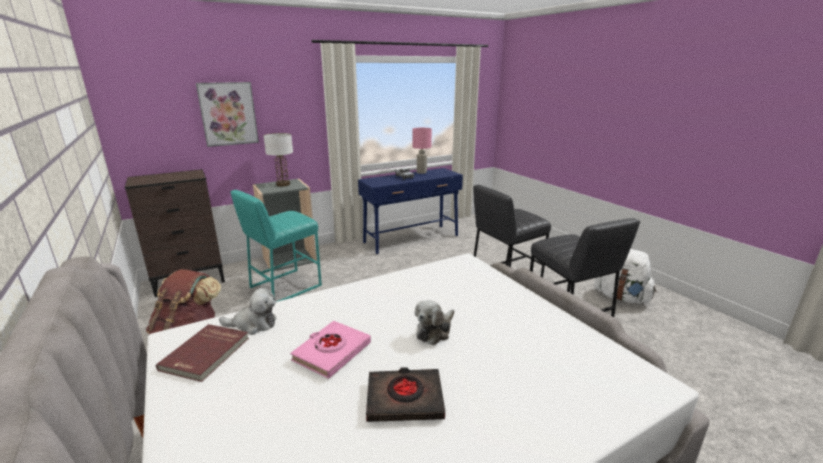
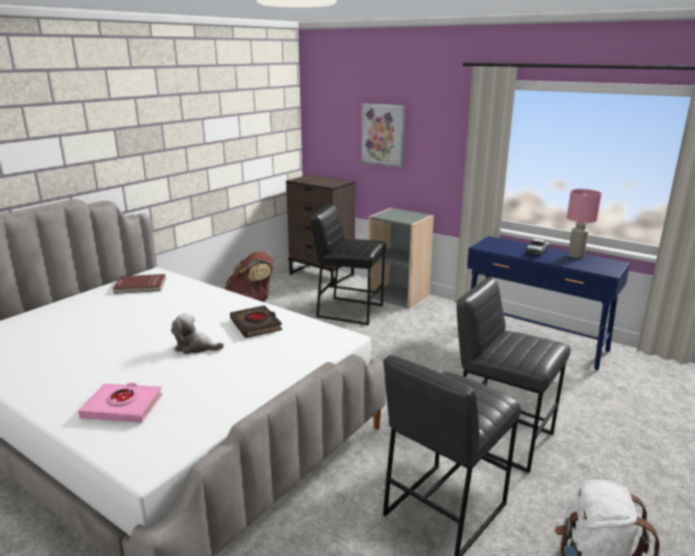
camera: 65 degrees right, 0 degrees up
(253, 324) = (177, 287): plush toy -> none
(283, 184) = (405, 215): table lamp -> none
(284, 287) = (349, 311): turquoise stool -> black stool
(332, 352) = (153, 318): pink book -> pink book (123, 407)
(405, 399) = (106, 353): black book -> black book (256, 325)

